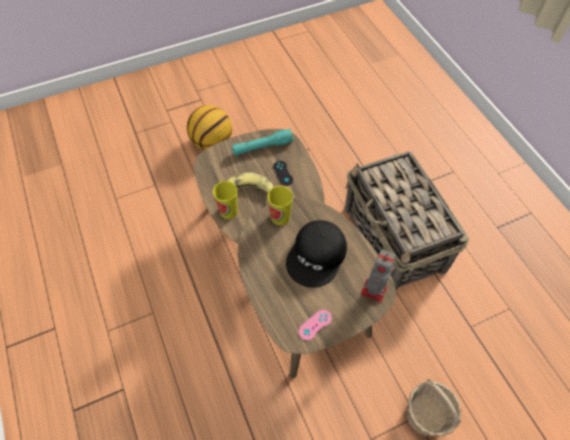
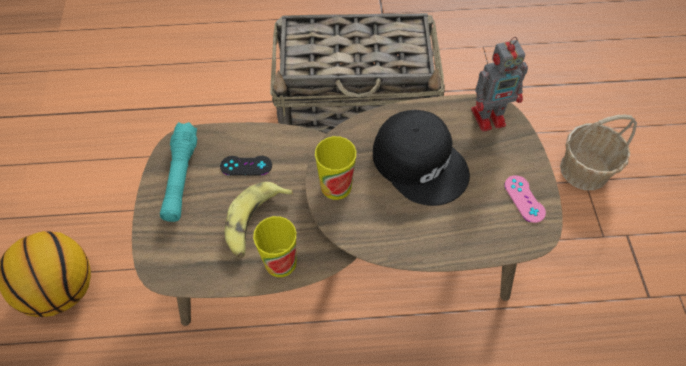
camera: 70 degrees left, 0 degrees up
(374, 289) = (490, 116): toy robot -> toy robot turned 120 degrees clockwise

